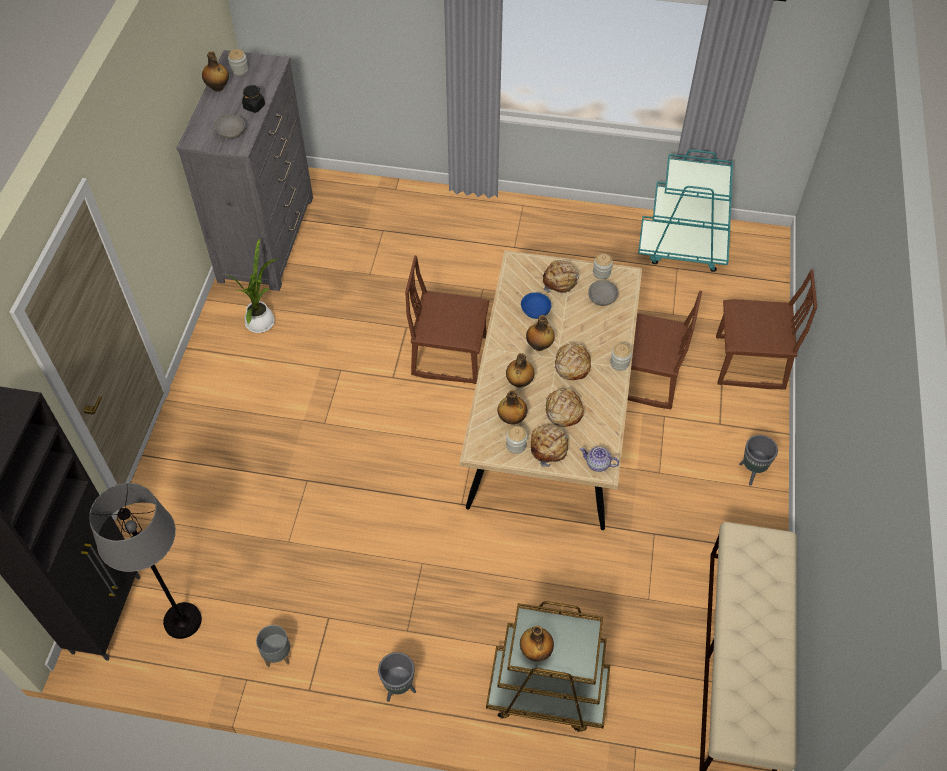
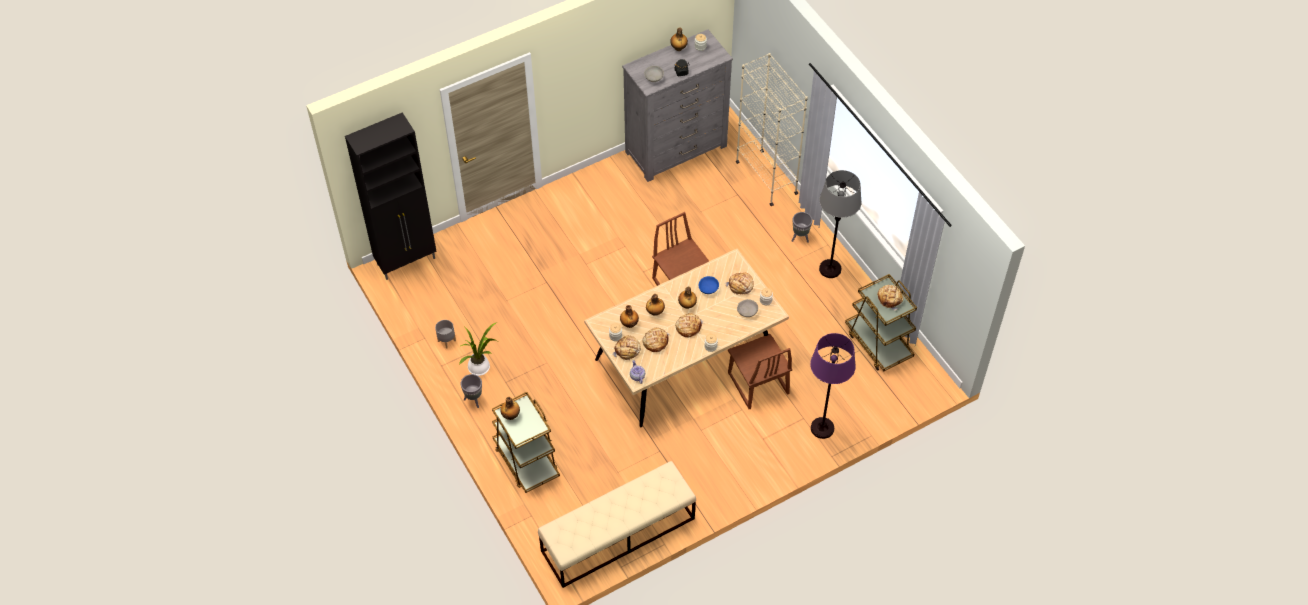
camera: 50 degrees right, 0 degrees up
(183, 621) = (429, 292): grey floor lamp -> grey floor lamp (830, 269)
(261, 321) = (621, 190): potted plant -> potted plant (481, 367)
(388, 195) = (766, 177): none -> beige bookcase
(682, 249) = (878, 343): turquoise cart -> brown cart
(698, 175) = (890, 298): none -> bread
(749, 364) = (822, 428): brown chair -> purple floor lamp
(751, 473) = (743, 473): grey planter -> grey planter (800, 238)

